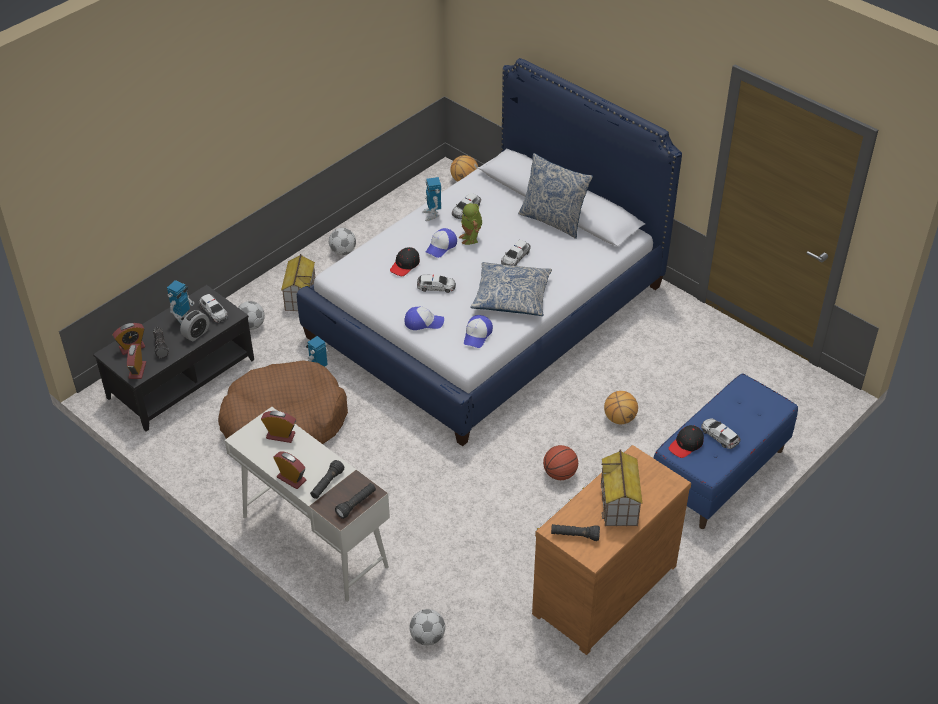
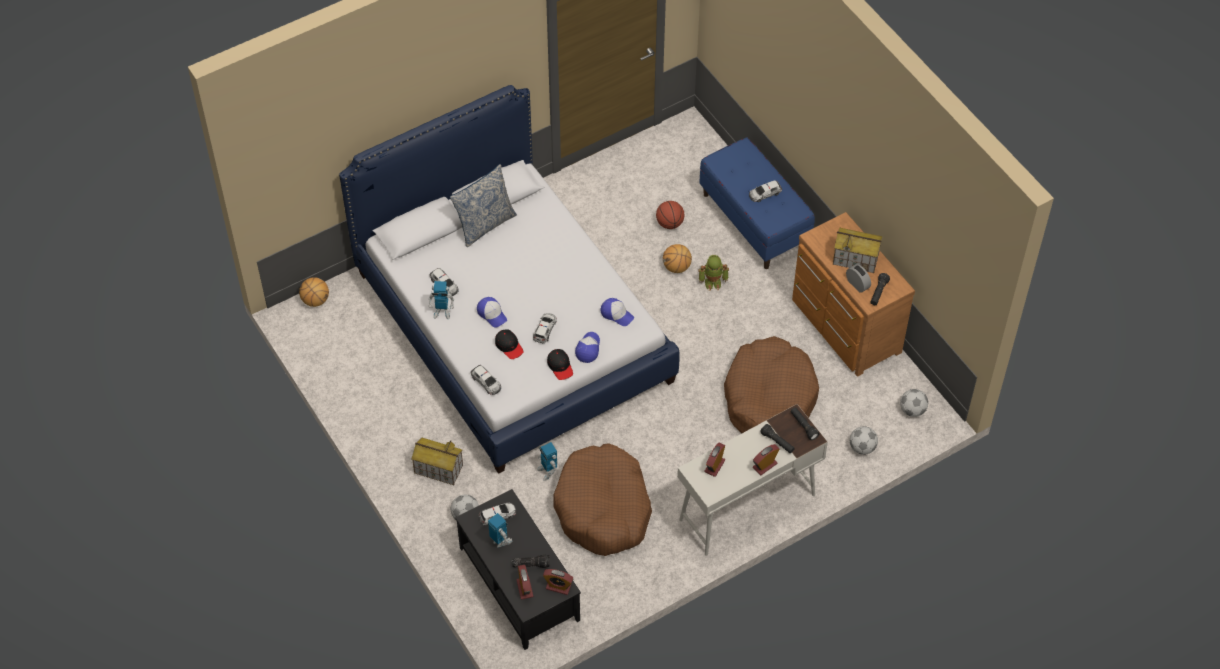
camera: 75 degrees left, 10 degrees up
(196, 334) = (524, 533): alarm clock -> alarm clock (857, 284)
(343, 251) = (385, 422): football -> football (912, 410)
(470, 534) = (769, 398): none -> brown dog bed
(471, 238) = (488, 290): toy robot -> toy robot (713, 282)
(511, 297) = (576, 279): pillow -> none
(515, 257) = (526, 264): toy car -> toy car (486, 382)
(560, 474) = (724, 323): basketball -> basketball (669, 223)
(686, 445) = (768, 216): black cap -> black cap (560, 366)

